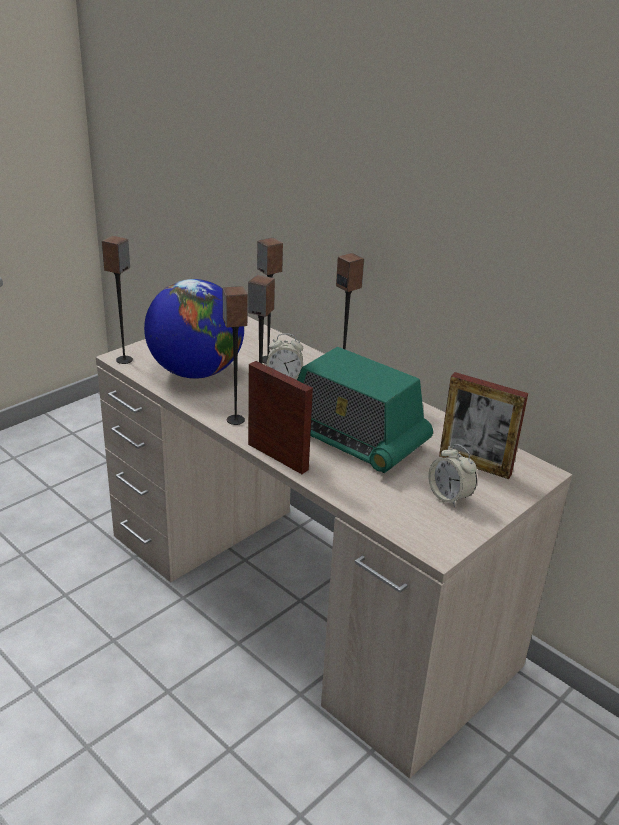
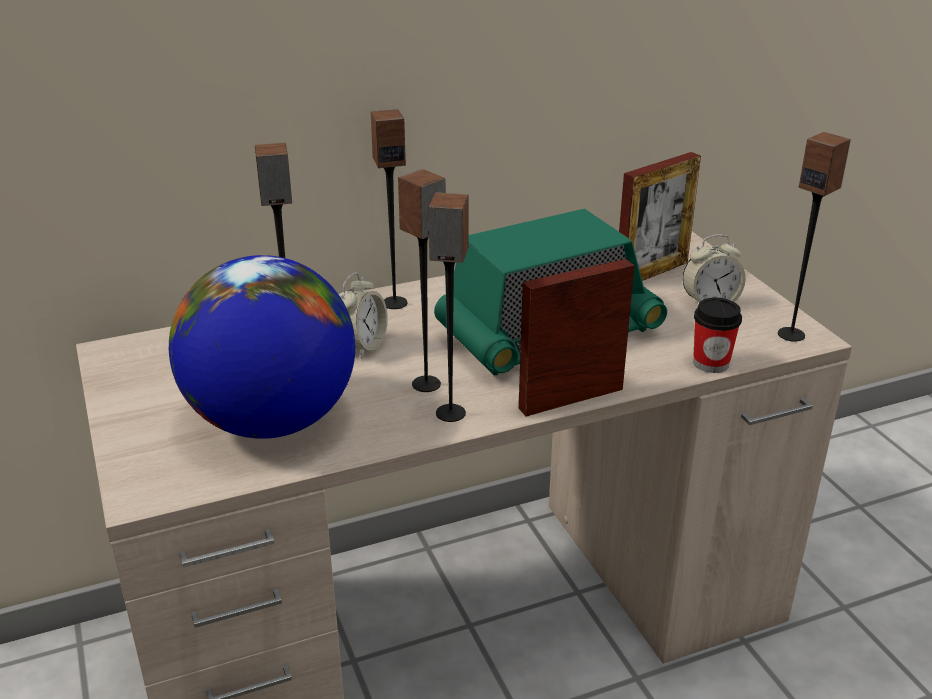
camera: 65 degrees left, 0 degrees up
(124, 360) = (158, 492): speaker -> speaker (791, 334)
(362, 506) = (711, 363): none -> cup

